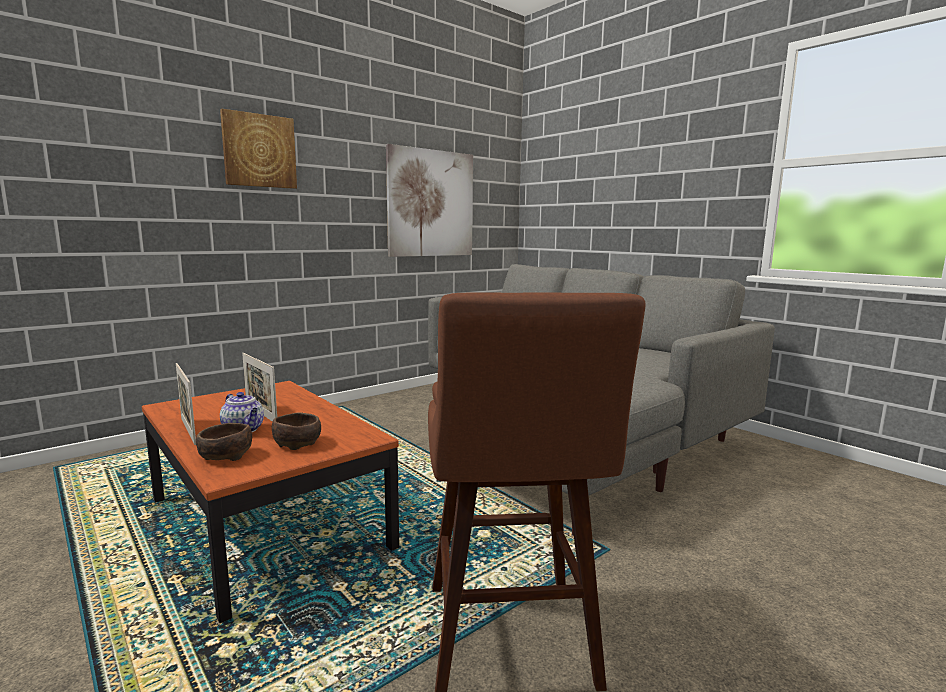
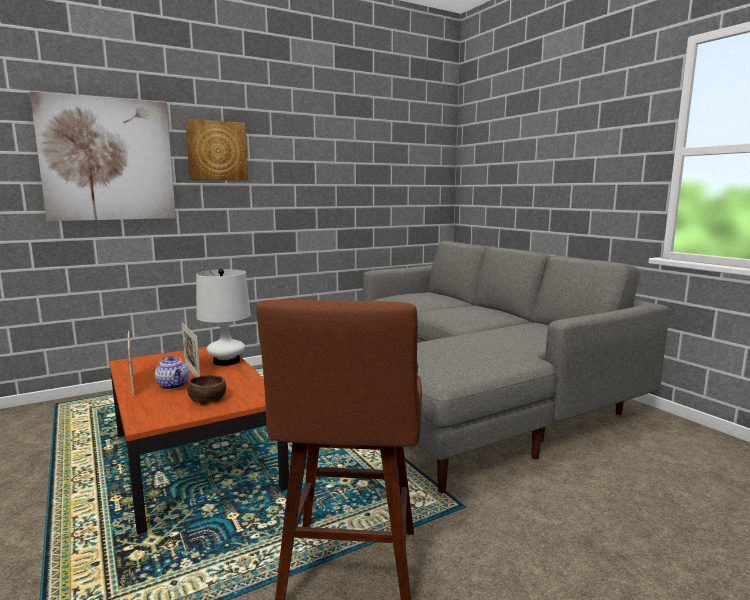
camera: 10 degrees right, 0 degrees up
(224, 456) = (150, 406): brown bowl -> none
(299, 399) = (226, 361): none -> white table lamp
(431, 203) = (369, 187): picture -> picture (108, 160)

